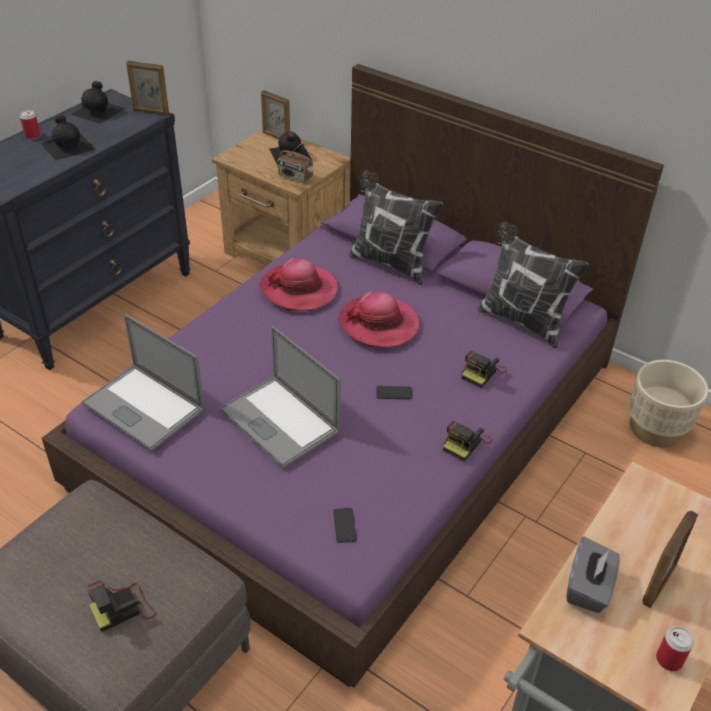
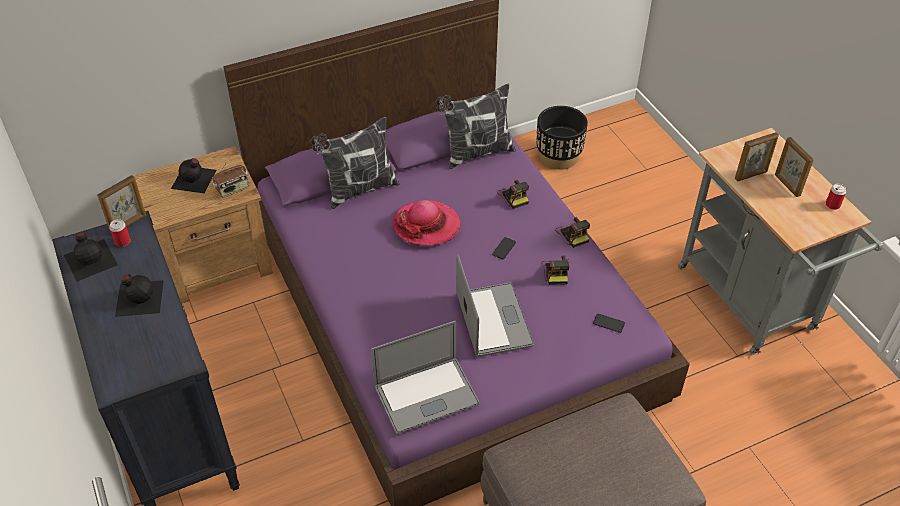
camera: 60 degrees left, 5 degrees up
(32, 136) = (95, 319): can -> can (122, 241)
(124, 609) = (628, 460): camera -> camera (556, 271)
(276, 137) = (156, 177): picture frame -> picture frame (751, 175)
(279, 421) = (493, 320): laptop -> laptop turned 90 degrees counterclockwise
(299, 289) = (351, 253): hat -> none
(588, 588) = (778, 211): grey tissue box -> none
(656, 428) = (558, 157): beige planter -> black planter

